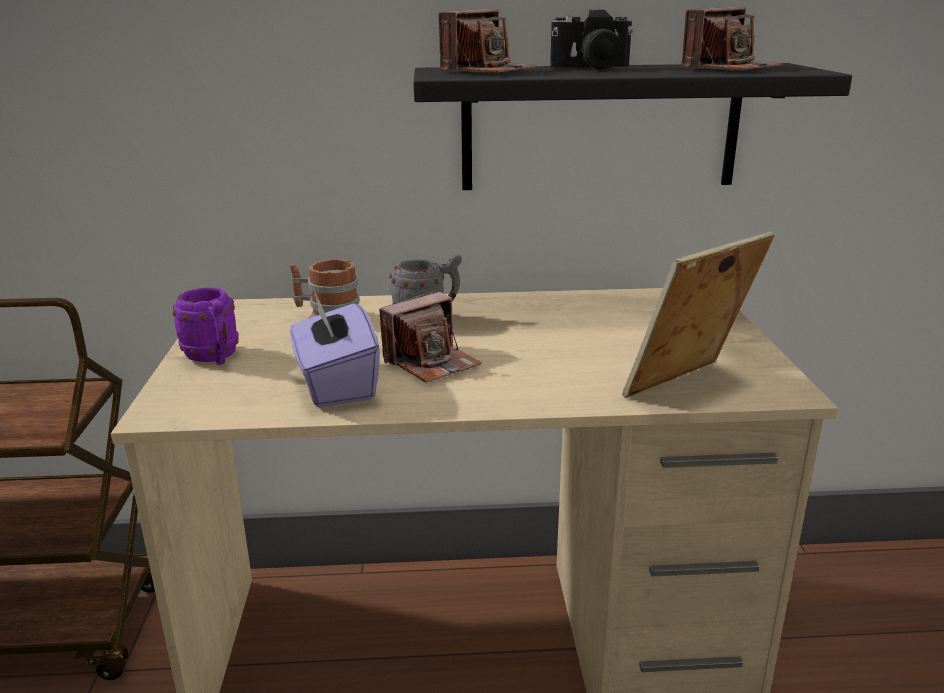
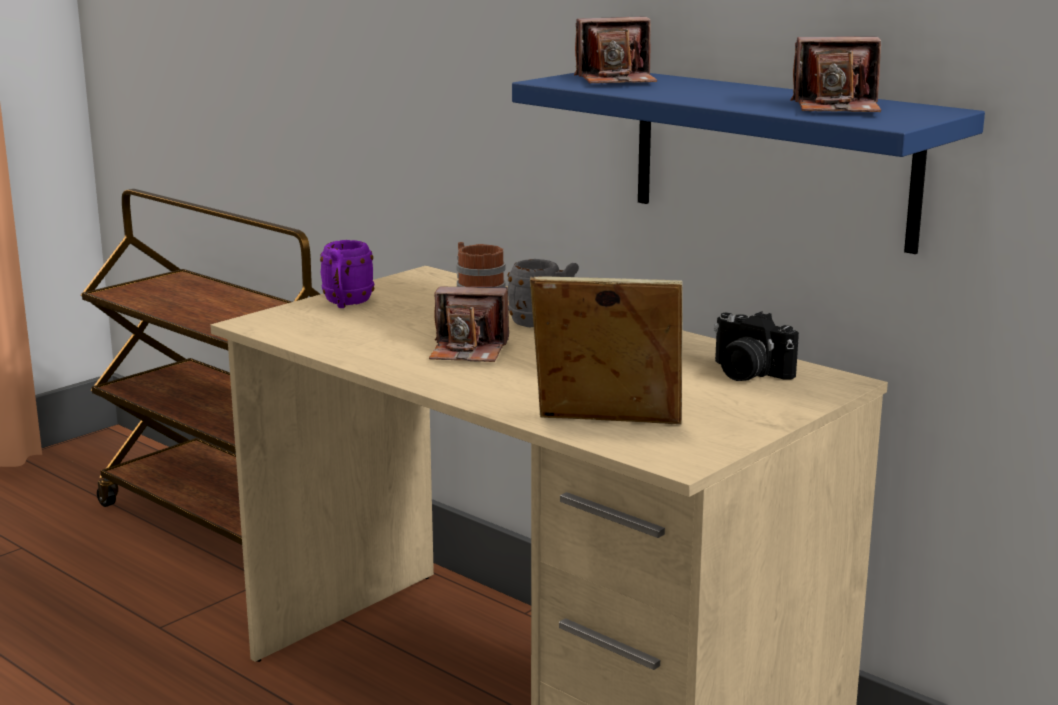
camera: 45 degrees right, 5 degrees down
(336, 384) = (377, 342): purple tissue box -> none
(592, 68) = (724, 89): camera -> camera (746, 373)
(600, 127) = (772, 157): black shelf -> blue shelf

